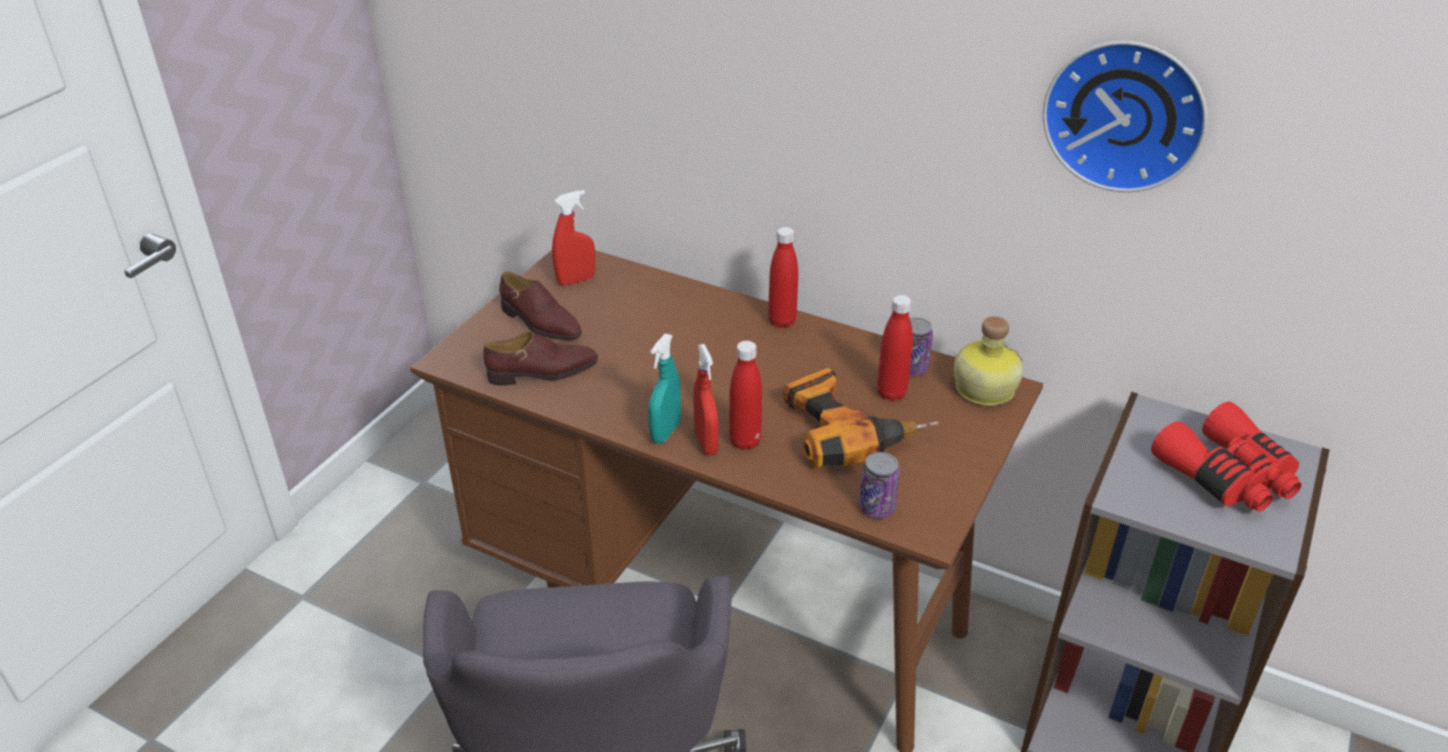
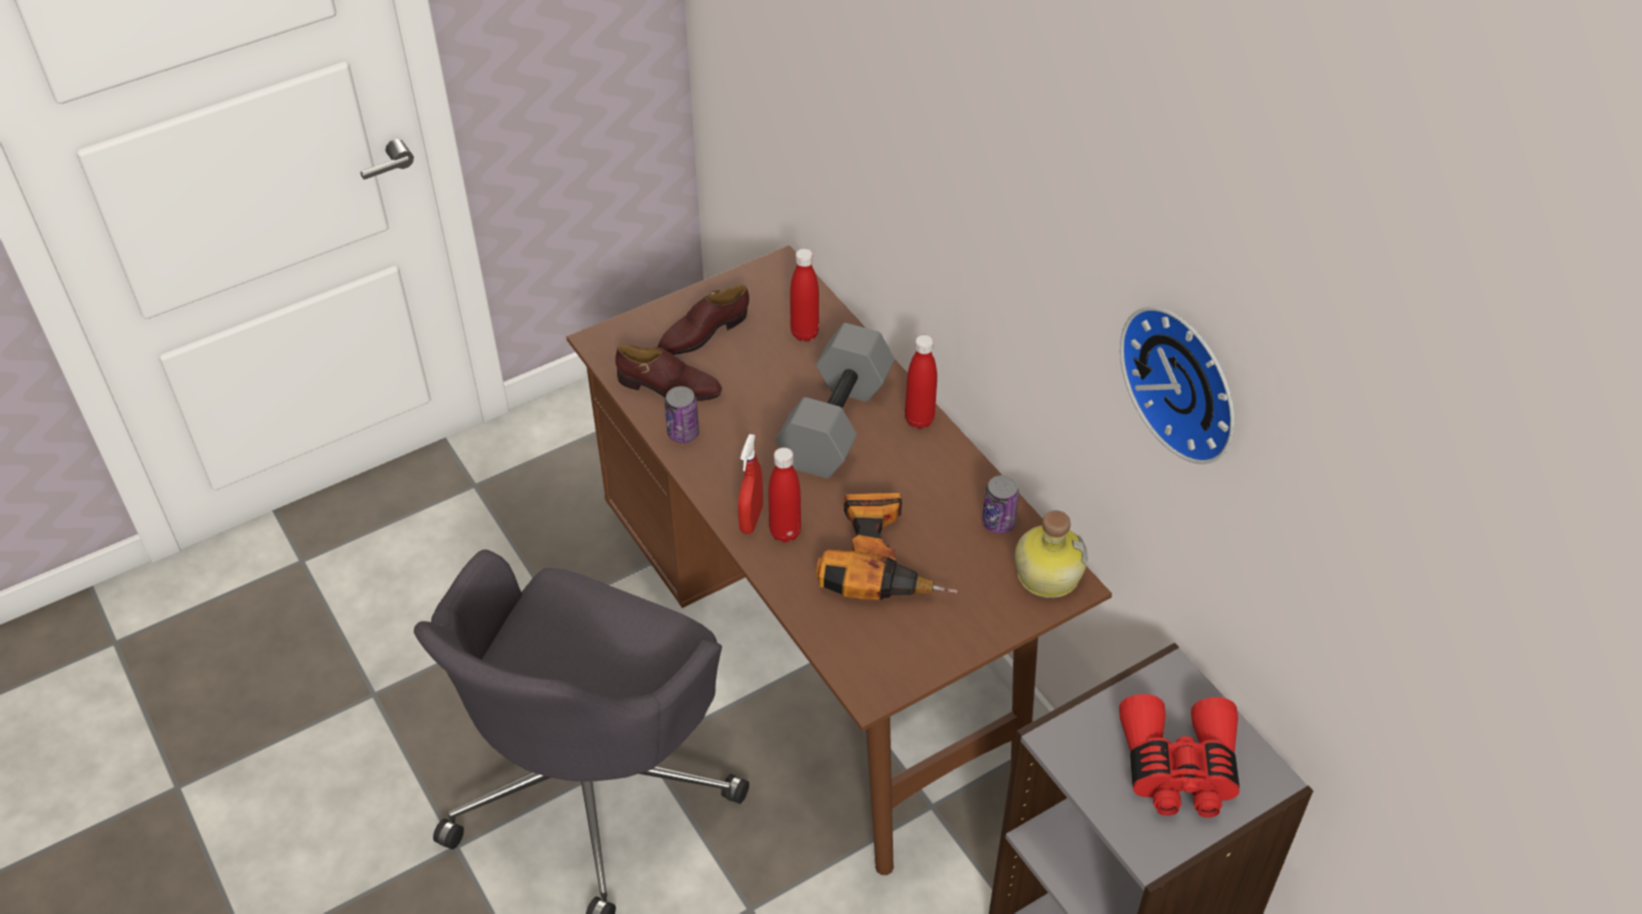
camera: 30 degrees right, 10 degrees up
(540, 323) = (703, 333): brown shoe -> brown shoe turned 75 degrees clockwise
(576, 280) = (767, 297): red spray bottle -> none
(665, 432) = (726, 493): turquoise spray bottle -> none
(712, 346) = (834, 420): none -> grey dumbbell
(876, 508) = (844, 648): can -> can (683, 433)
(891, 393) = (955, 541): red bottle -> red bottle (804, 333)

